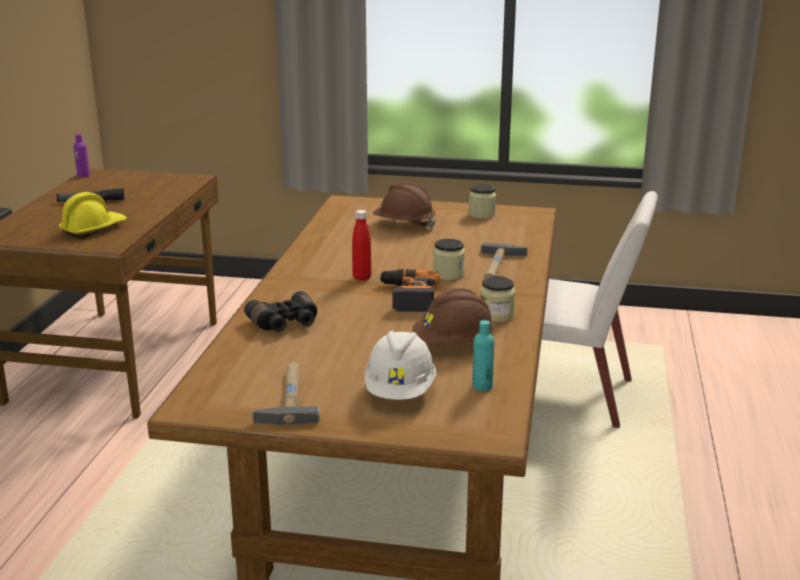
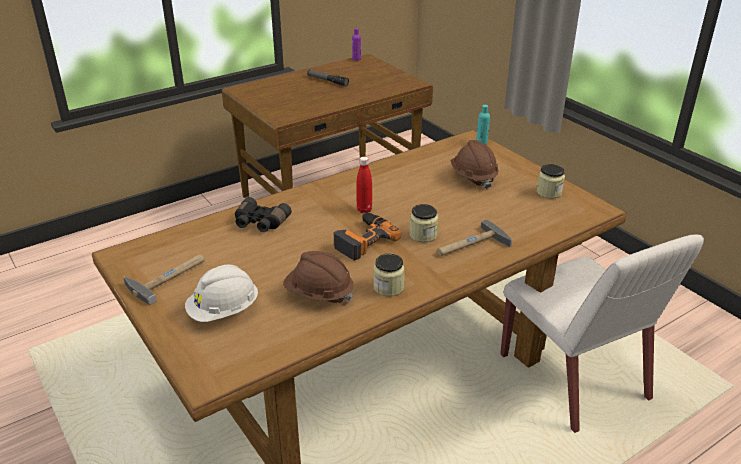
camera: 45 degrees right, 10 degrees up
(93, 229) = (293, 103): yellow hard hat -> none
(482, 386) = (272, 338): turquoise bottle -> turquoise bottle (481, 142)

